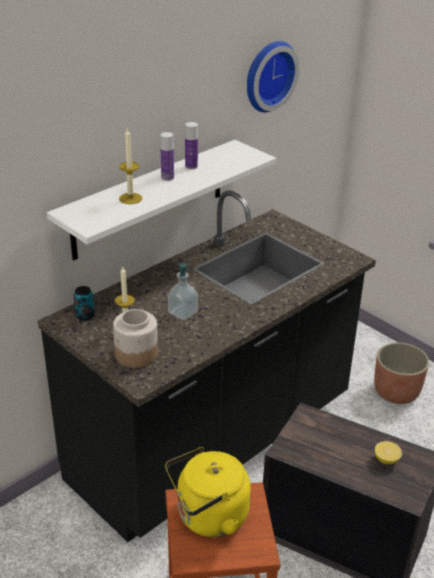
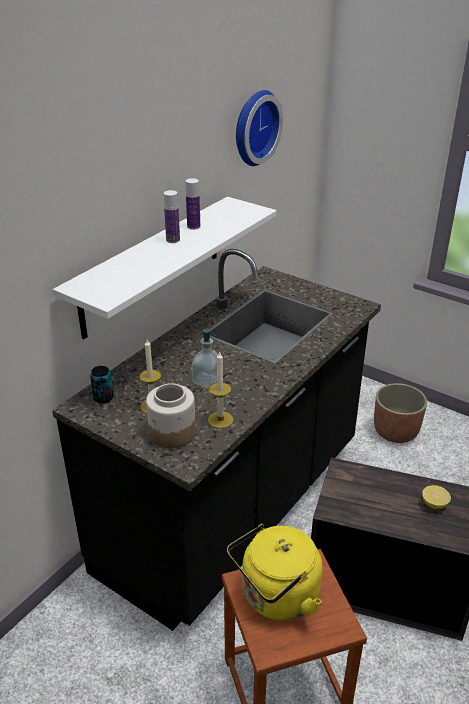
camera: 10 degrees left, 0 degrees up
(130, 198) = (141, 265): candle -> candle (220, 420)

